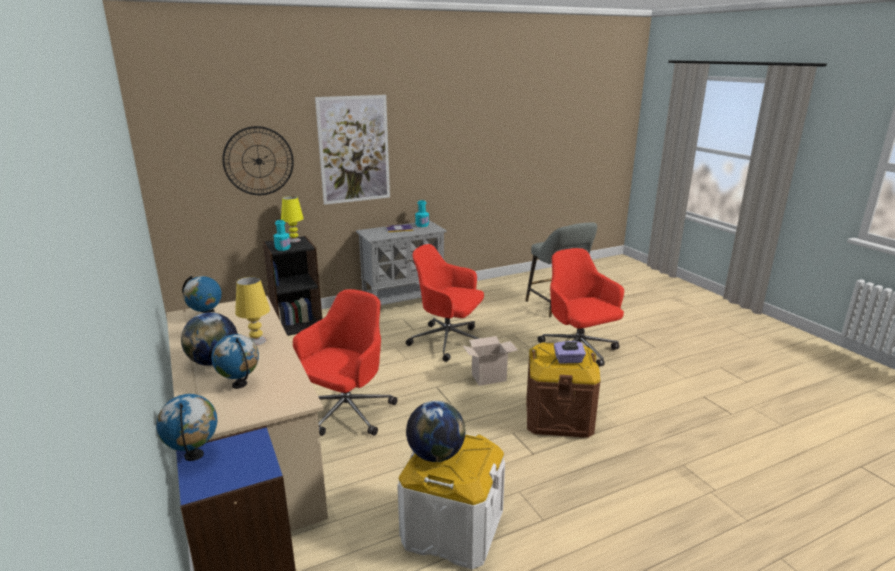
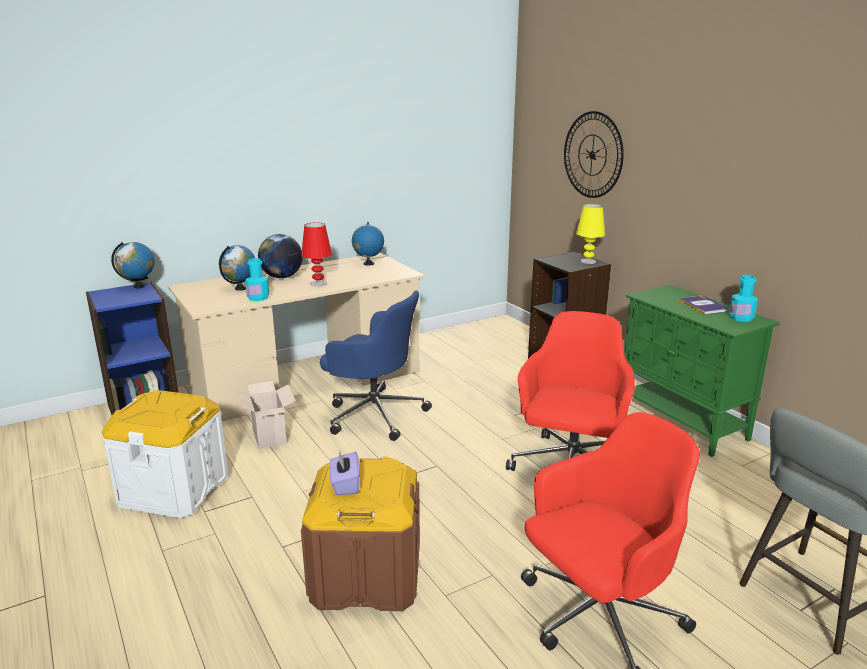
camera: 85 degrees right, 0 degrees up
(256, 341) = (318, 283): yellow table lamp -> red table lamp
(283, 248) = (555, 260): turquoise bottle -> turquoise bottle (258, 298)
(345, 413) = (374, 414): red office chair -> blue office chair
(354, 150) = (692, 165): picture -> none
(404, 302) = (682, 422): grey cabinet -> green cabinet
(436, 455) = (163, 400): globe -> none
(489, 377) = (471, 508): cardboard box -> cardboard box (271, 437)

